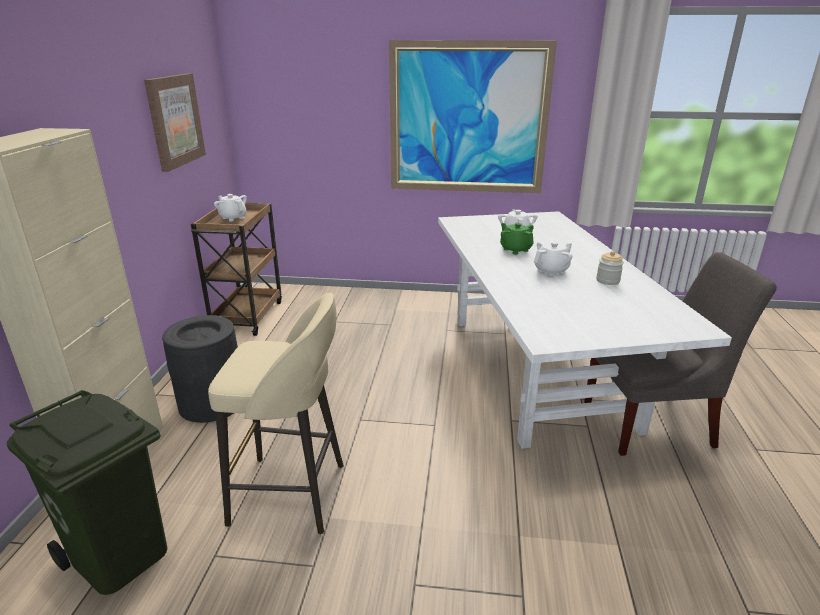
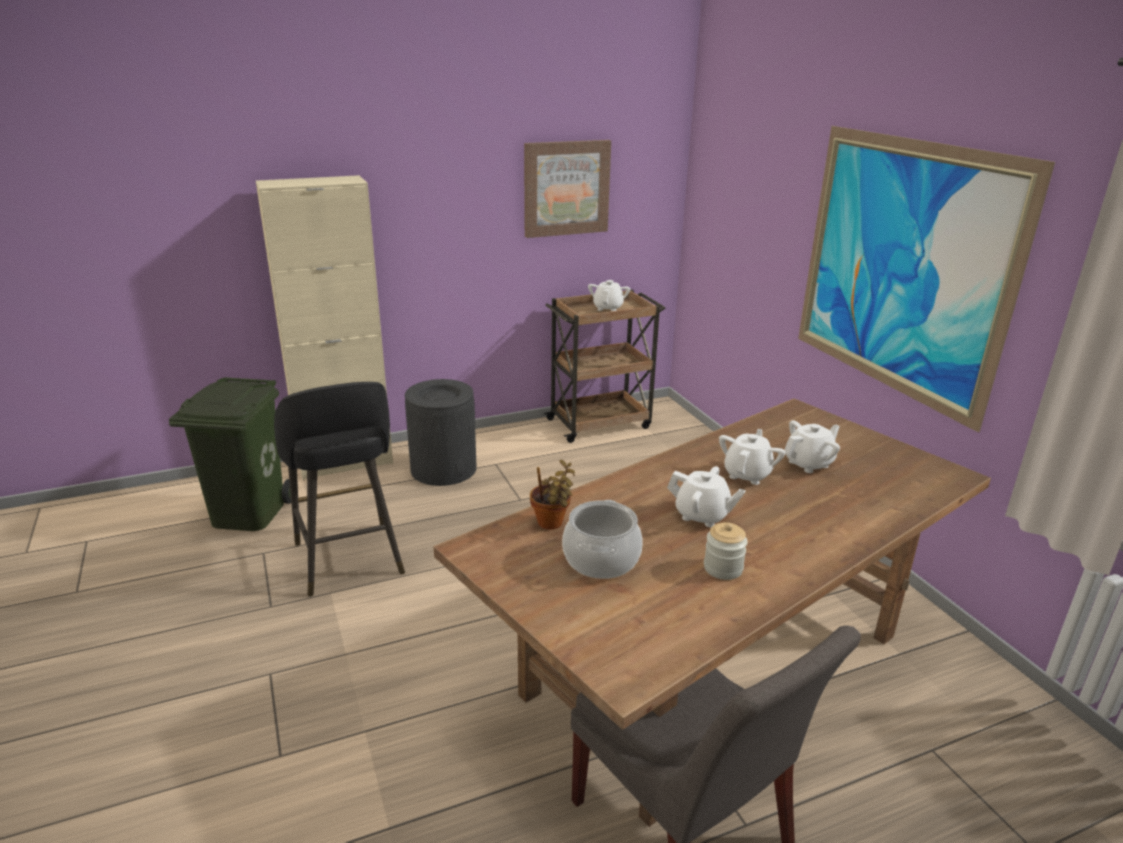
camera: 60 degrees right, 0 degrees up
(292, 494) = (349, 561): beige stool -> black stool
(515, 250) = (747, 474): green teapot -> white teapot
(532, 310) = (552, 524): none -> potted plant
(537, 370) = (713, 666): white dining table -> brown dining table
(582, 306) = (600, 559): none -> cooking pot

